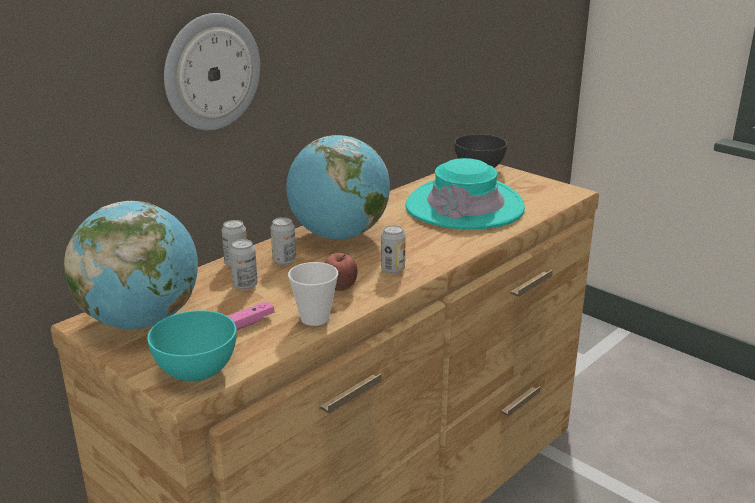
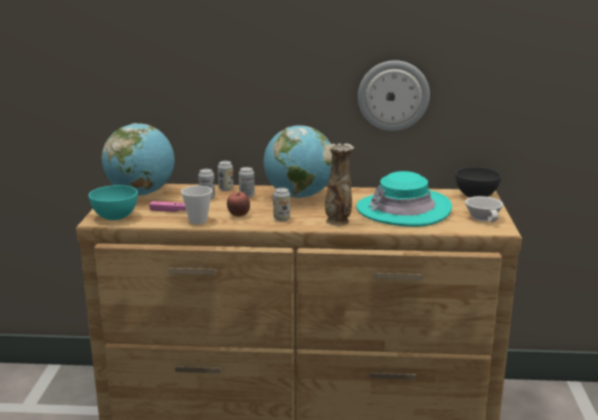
camera: 50 degrees right, 5 degrees down
(211, 72) = (236, 68): wall clock -> wall clock (393, 95)
(447, 245) = (338, 221): none -> vase
(537, 187) = (484, 217): none -> white cup

